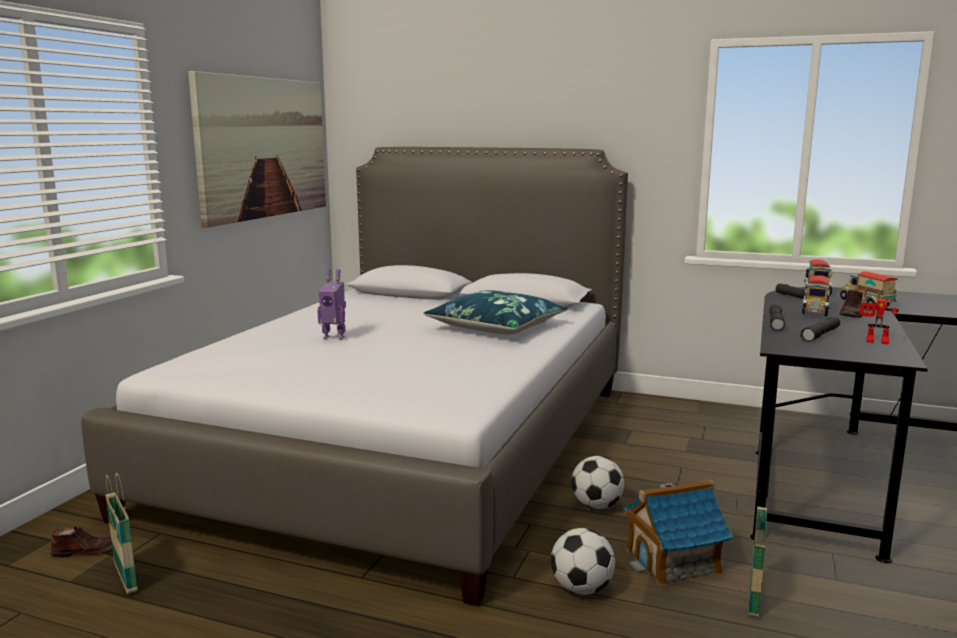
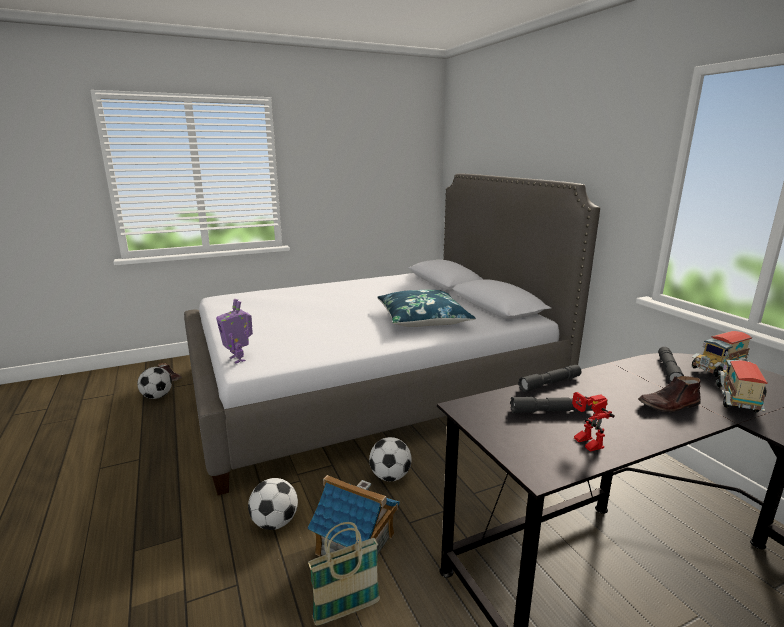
camera: 45 degrees right, 5 degrees up
(125, 578) = (157, 396): basket -> football
(263, 147) = (373, 171): picture -> none
(334, 337) = (322, 300): toy robot -> toy robot (238, 359)
(814, 312) = (632, 387): toy truck -> none

